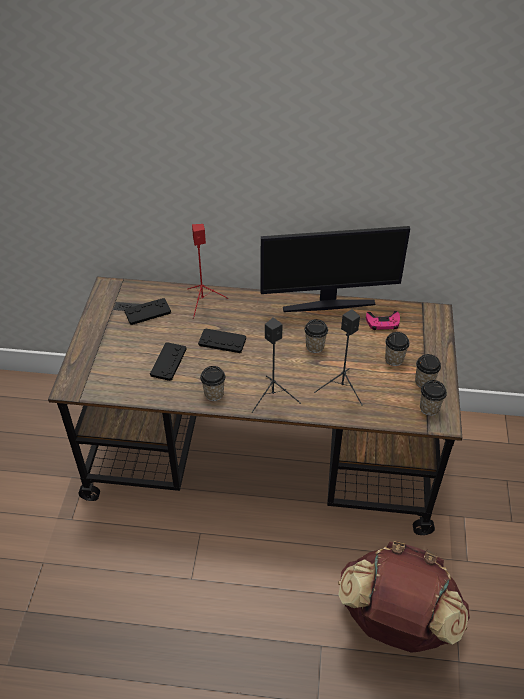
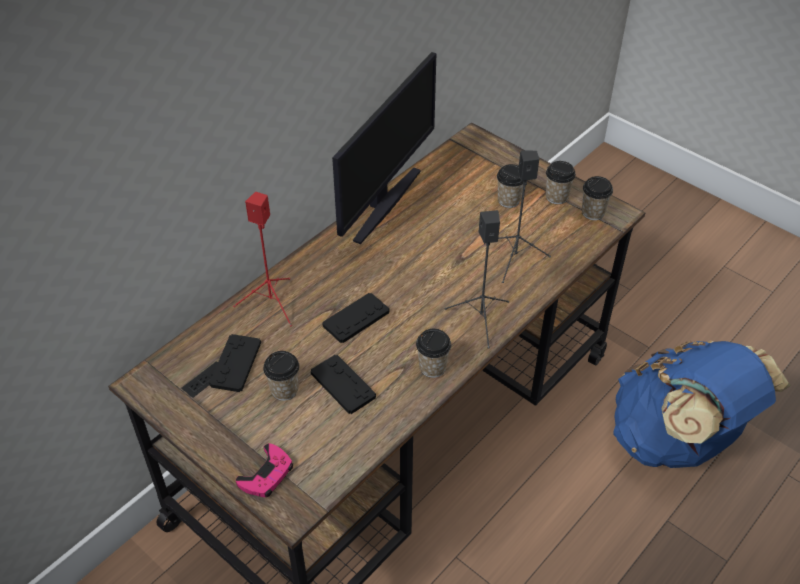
camera: 55 degrees left, 0 degrees up
(315, 346) = (437, 247): cup -> cup (284, 390)
(383, 323) = (451, 180): pink game controller -> pink game controller (267, 475)
(395, 620) = (676, 441): brown backpack -> blue backpack

